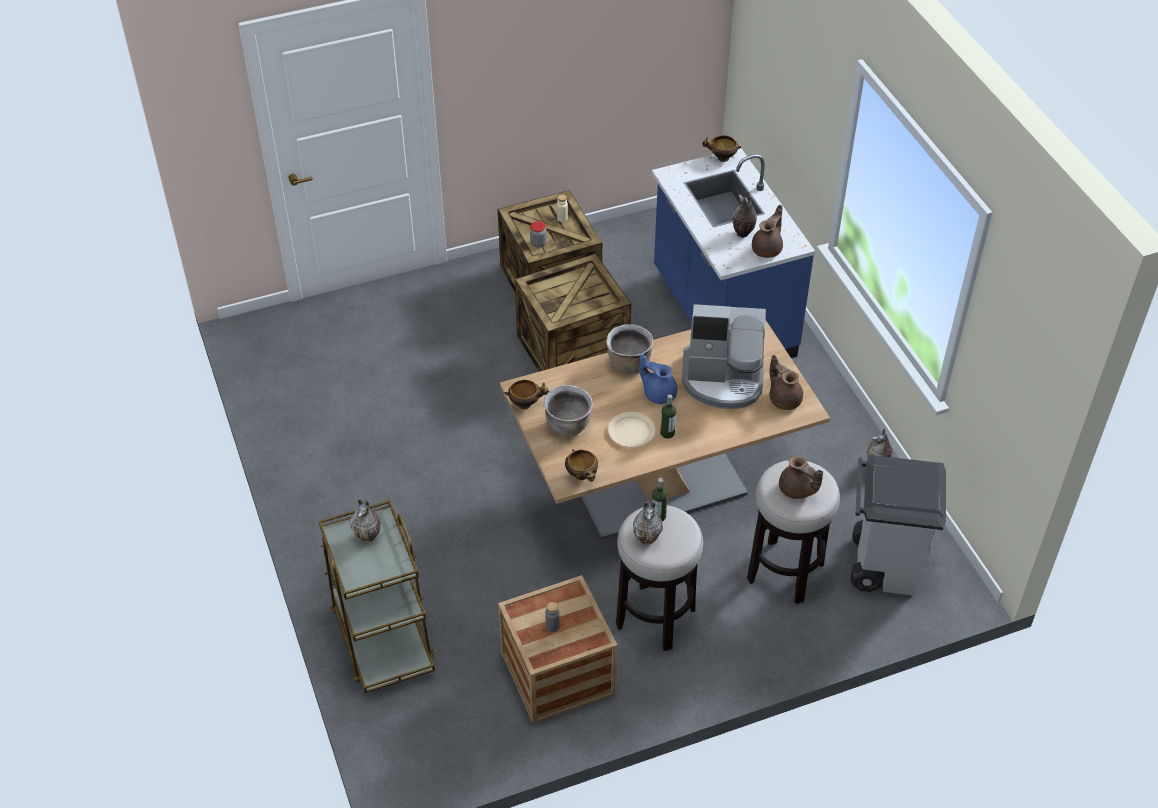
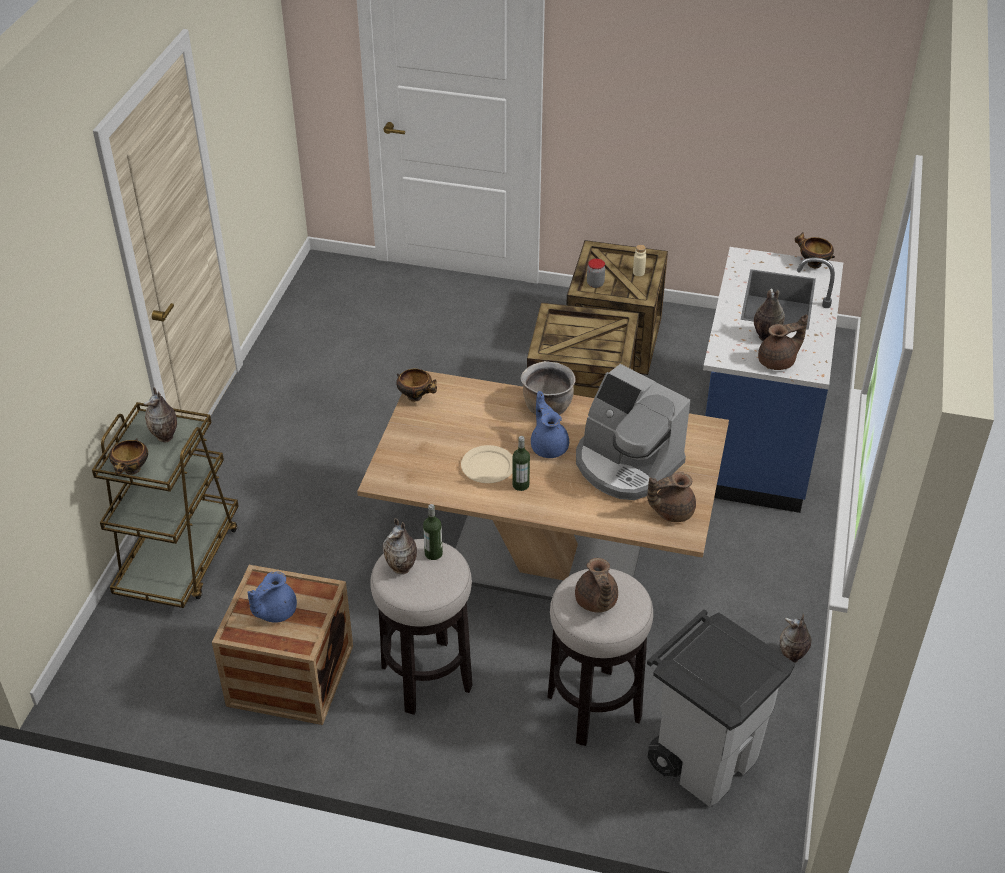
camera: 35 degrees right, 5 degrees down
(552, 626) = (274, 611): grey bottle -> blue teapot
(568, 426) = (434, 433): brown cooking pot -> none
(582, 476) = (401, 482): bowl -> bowl (132, 471)
(784, 399) = (671, 511): brown teapot -> brown teapot turned 105 degrees counterclockwise

